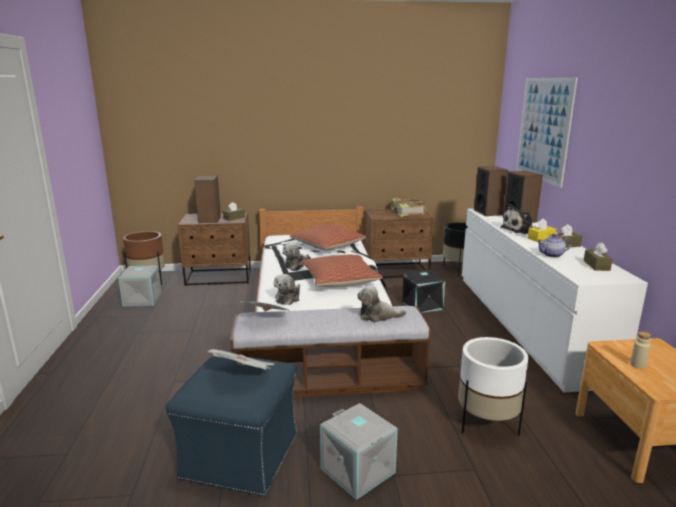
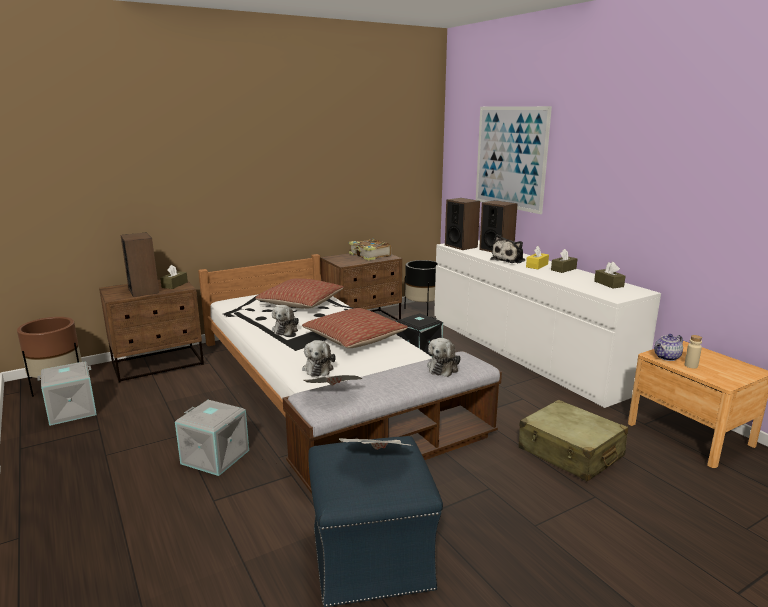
camera: 25 degrees left, 0 degrees up
(359, 470) = (501, 531): grey storage box -> grey storage box (216, 456)
(378, 316) = (443, 367): plush toy -> plush toy turned 45 degrees counterclockwise
(486, 424) = (570, 452): white planter -> beige suitcase
(552, 255) = (564, 280): teapot -> teapot (667, 357)

